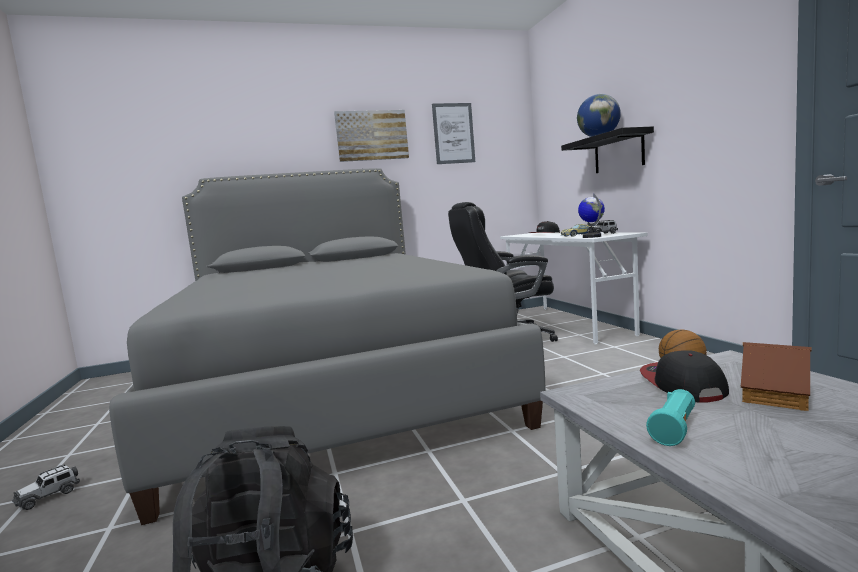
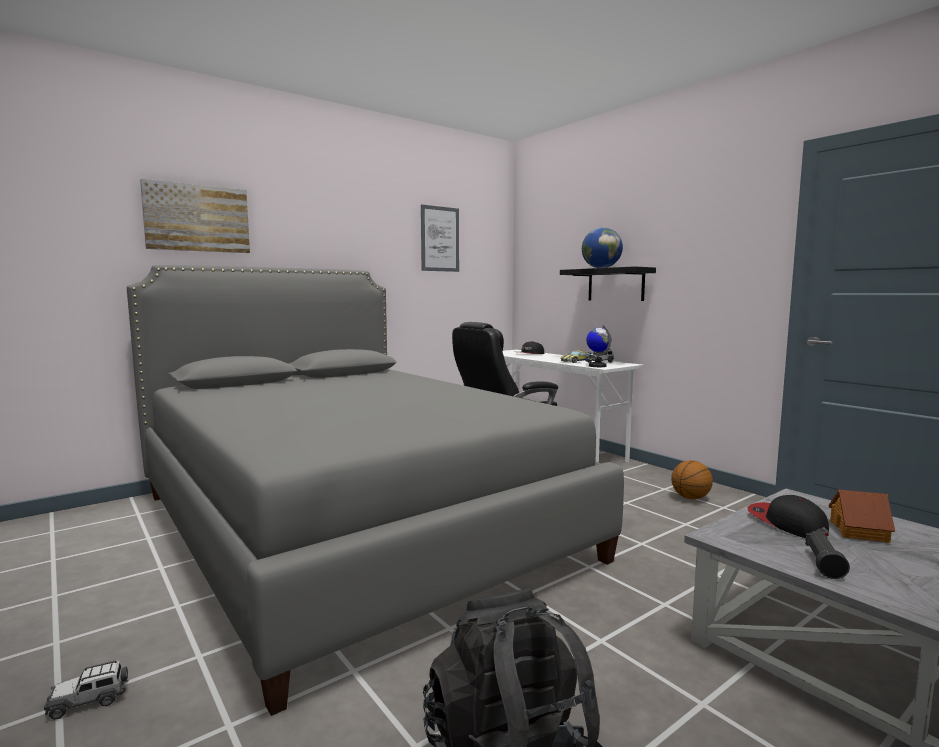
camera: 20 degrees left, 0 degrees up
(48, 496) = (89, 700): toy car -> toy car turned 45 degrees clockwise
(372, 135) = (357, 232): picture -> picture (197, 218)
(674, 429) = (823, 564): turquoise flashlight -> black flashlight

